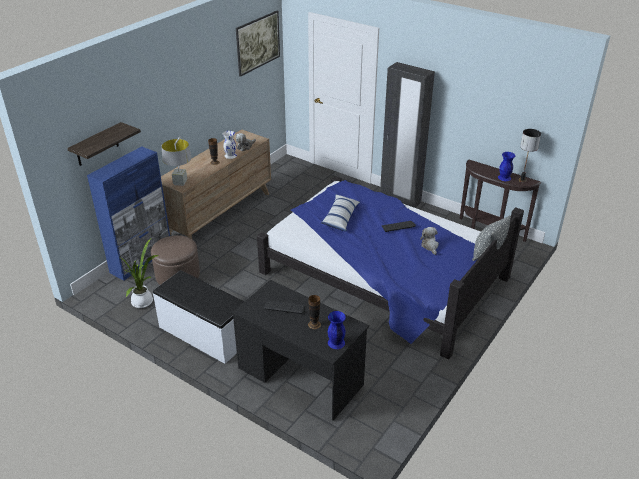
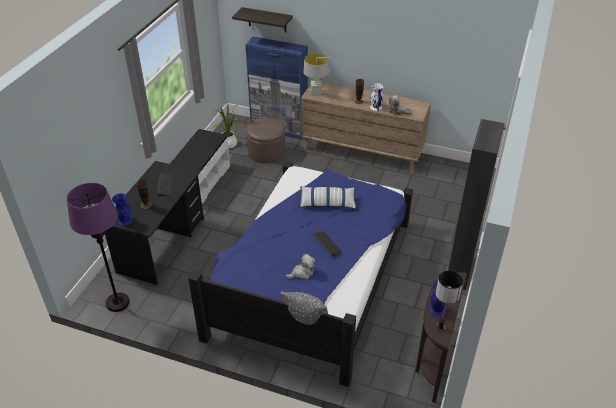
camera: 75 degrees right, 5 degrees up
(258, 54) = (479, 45): picture -> none
(381, 421) = (117, 302): none -> purple floor lamp

